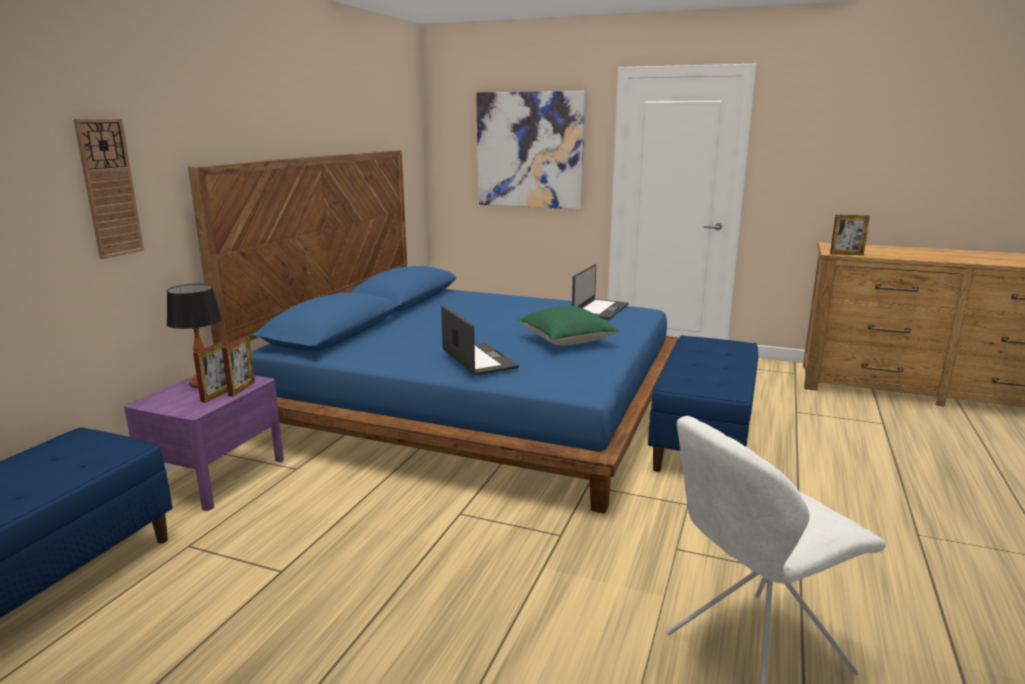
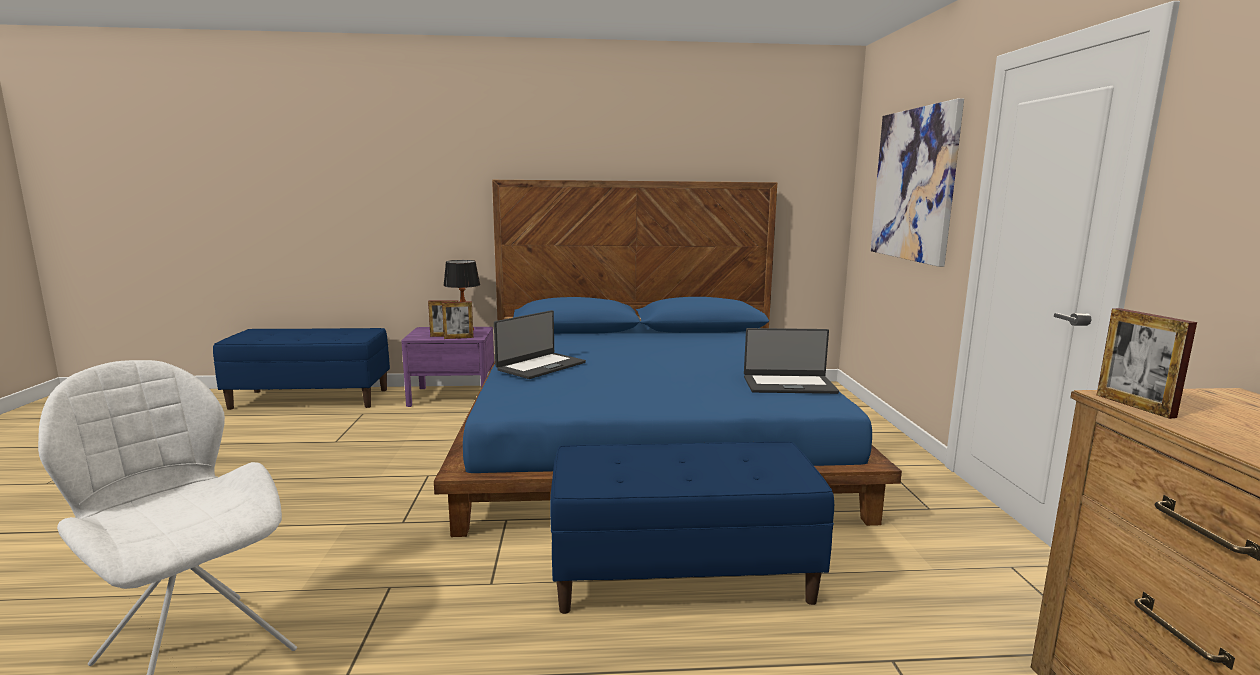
camera: 65 degrees right, 5 degrees down
(109, 188) = (433, 189): wall clock -> none
(566, 341) = (644, 386): green pillow -> none

